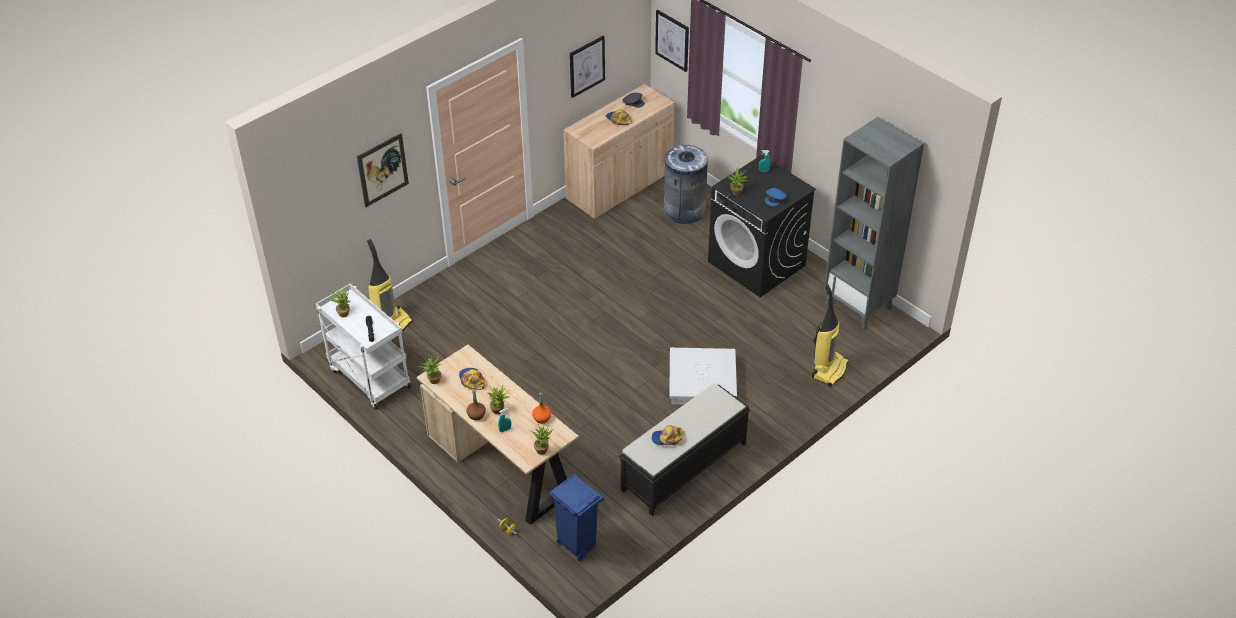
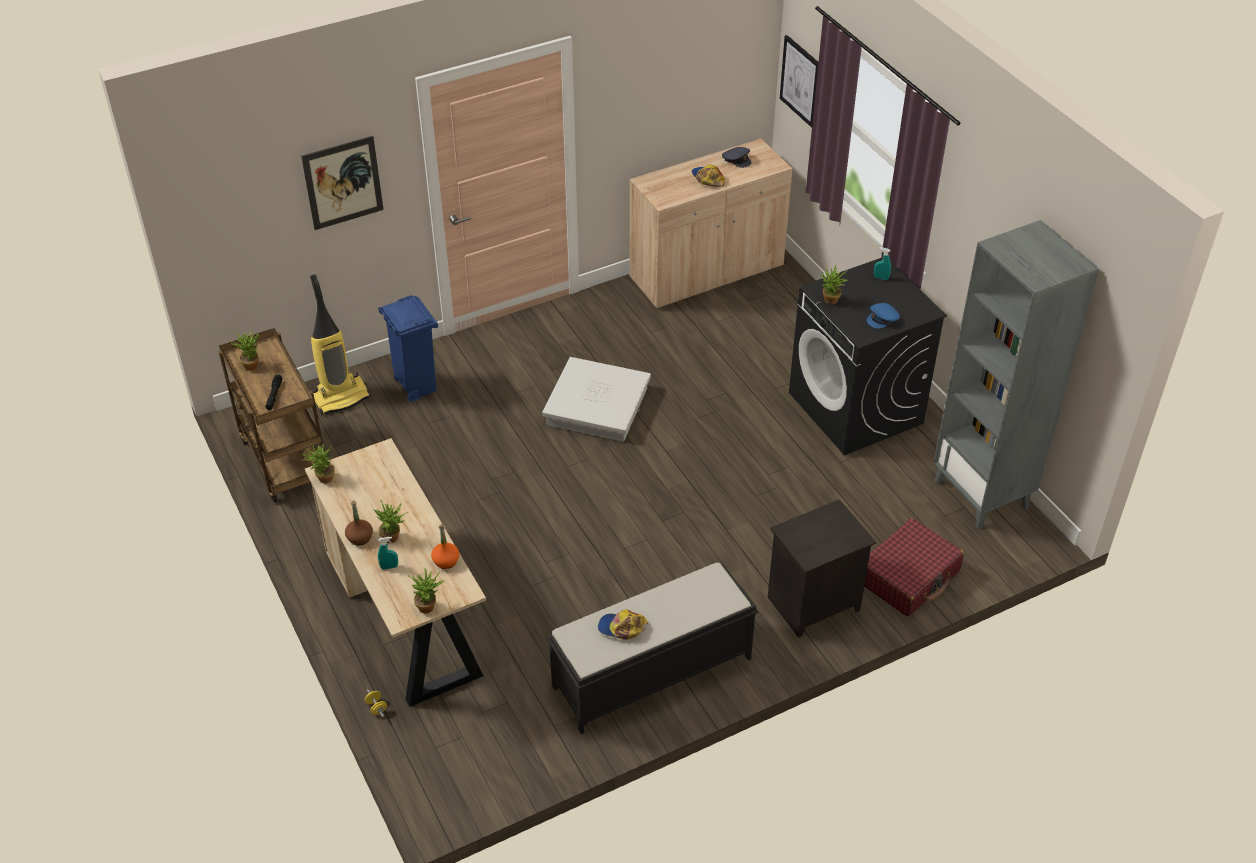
camera: 15 degrees right, 0 degrees up
(368, 378) = (283, 460): white cart -> brown cart
(472, 380) = (374, 488): cap -> none
(577, 545) = (461, 752): blue trash can -> blue trash can (416, 386)
(587, 66) = (672, 97): picture -> none
(684, 210) = (781, 319): grey trash can -> none
(702, 382) = (721, 557): white storage box -> white storage box (597, 407)
(774, 401) = (813, 605): none -> black nightstand
(829, 369) = (908, 576): vacuum cleaner -> red suitcase

